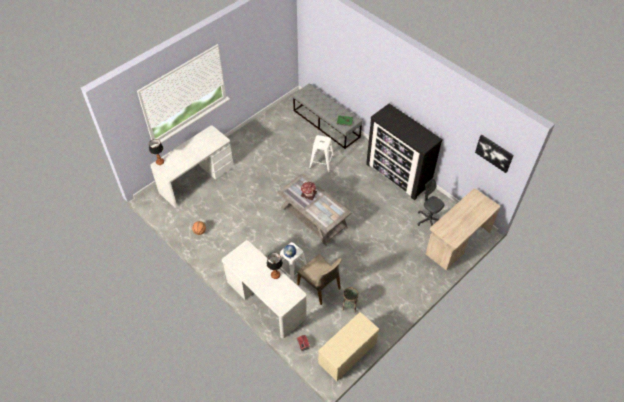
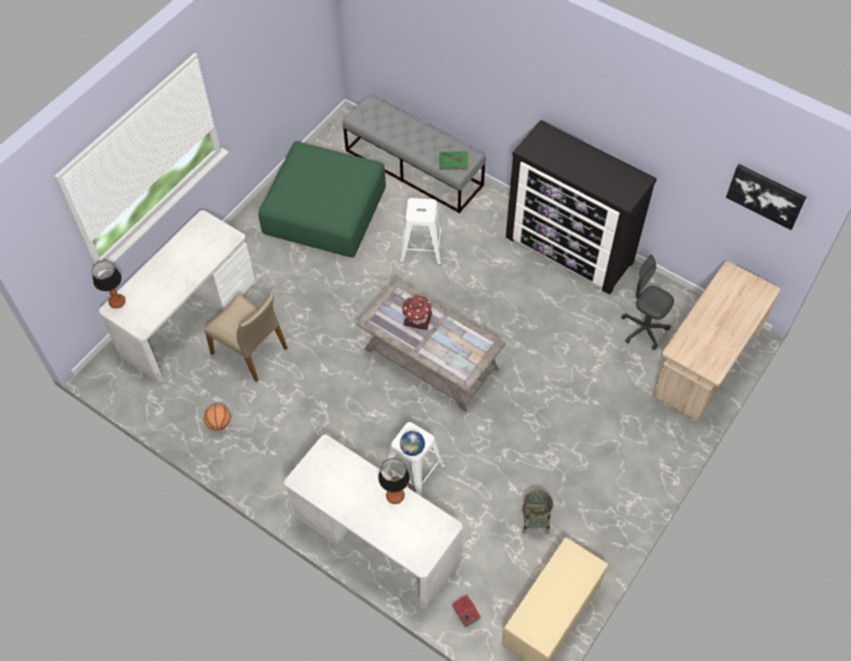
camera: 10 degrees left, 5 degrees up
(276, 138) = (325, 211): none -> green ottoman
(319, 286) = (471, 493): beige chair -> beige chair (250, 350)

